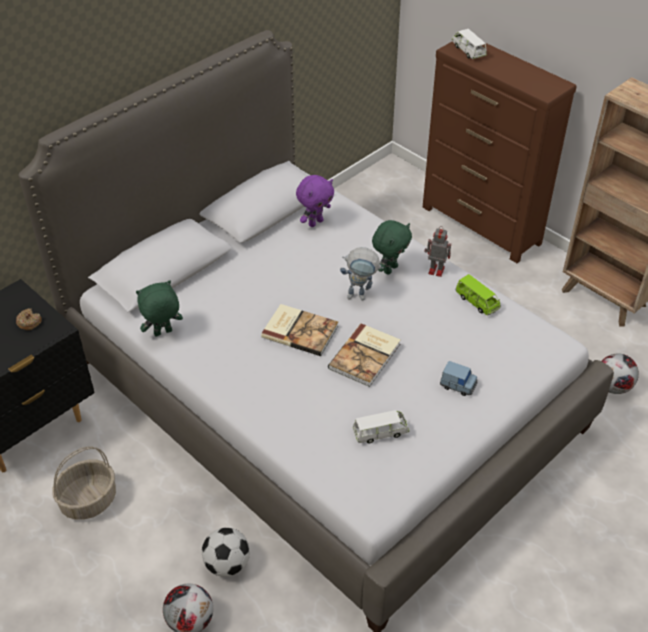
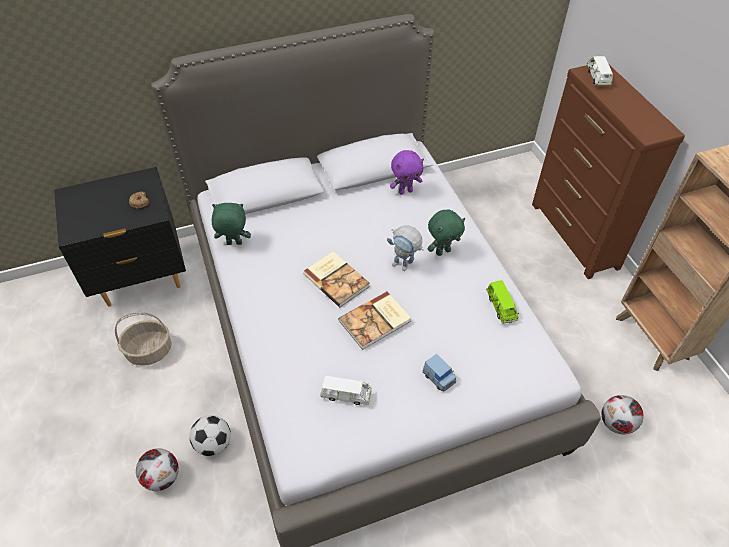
camera: 25 degrees right, 5 degrees up
(435, 270) = (481, 265): toy robot -> none

